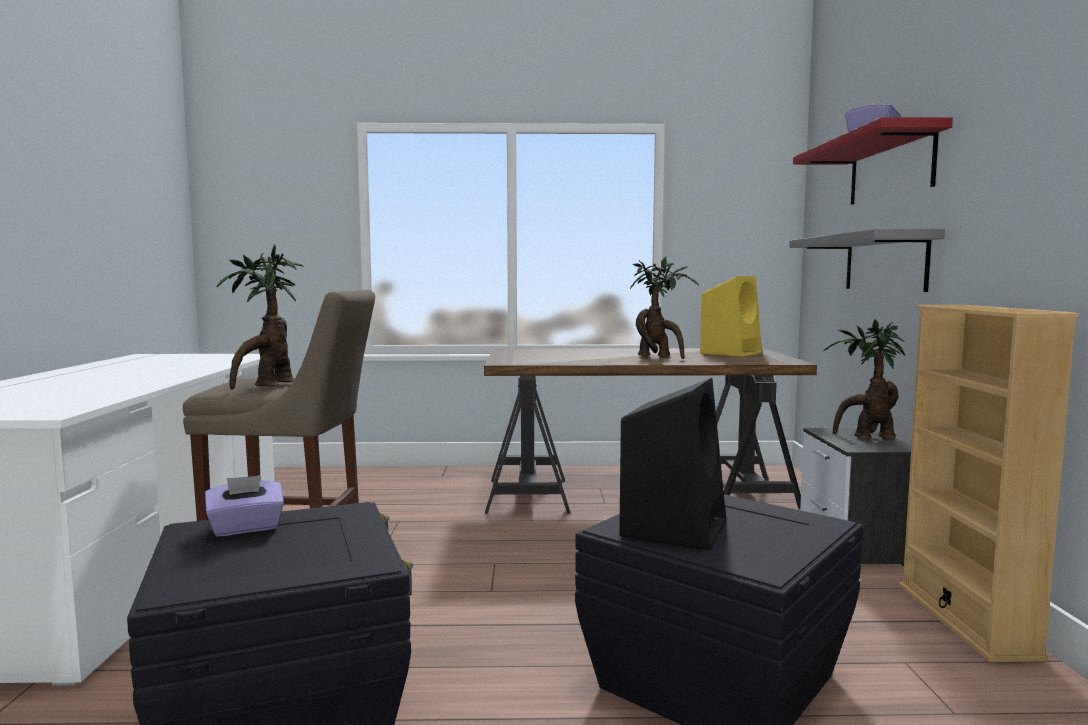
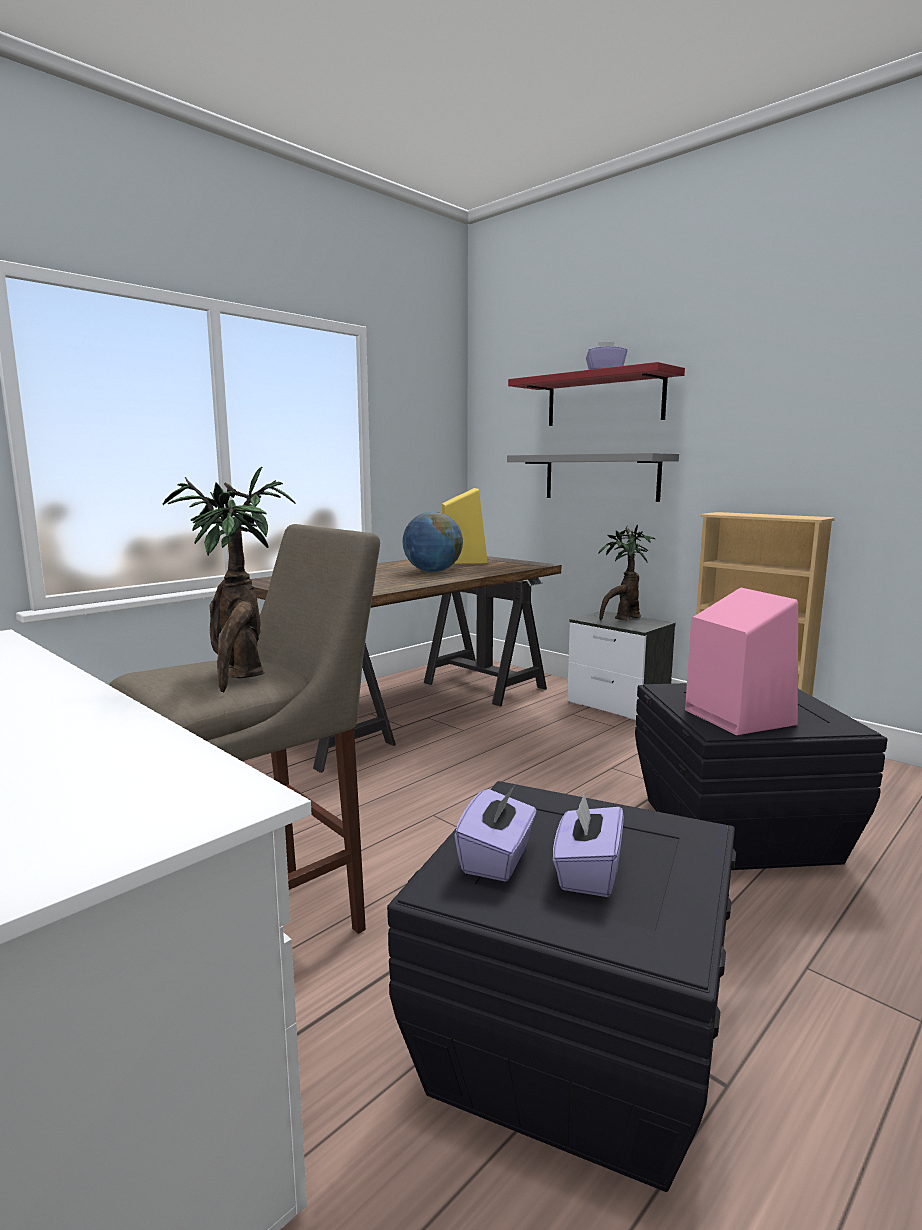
camera: 45 degrees left, 5 degrees up
(258, 551) = (587, 872): none -> purple tissue box
(658, 357) = (433, 571): potted plant -> globe
(674, 527) = (736, 716): black speaker -> pink speaker

